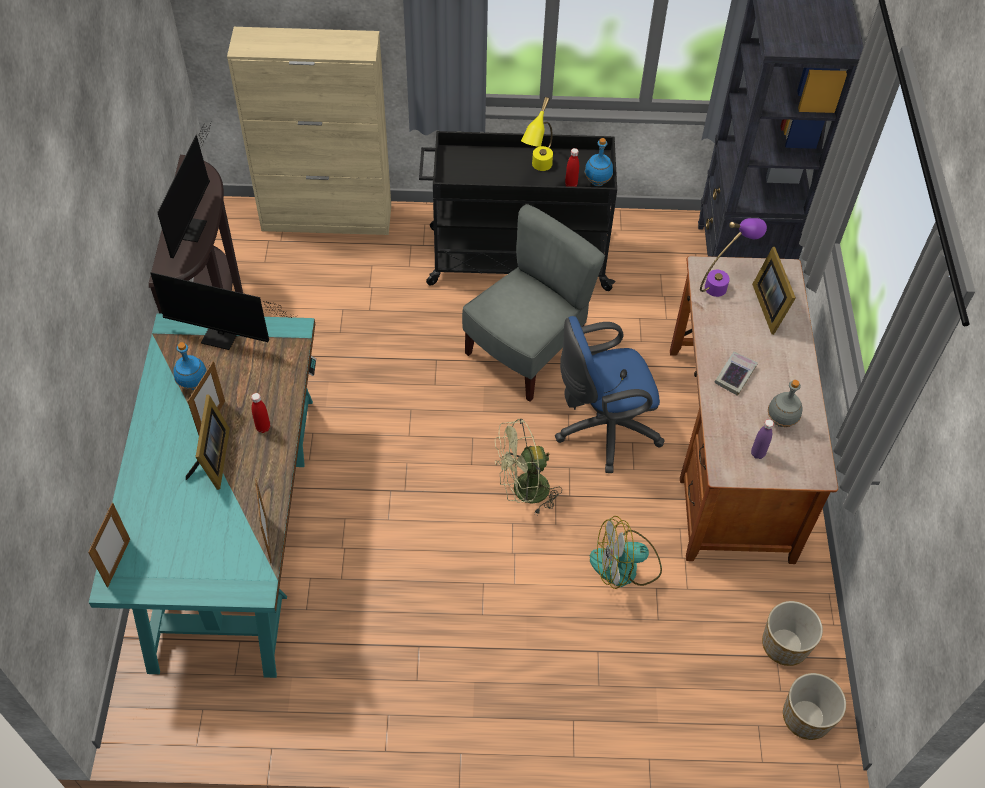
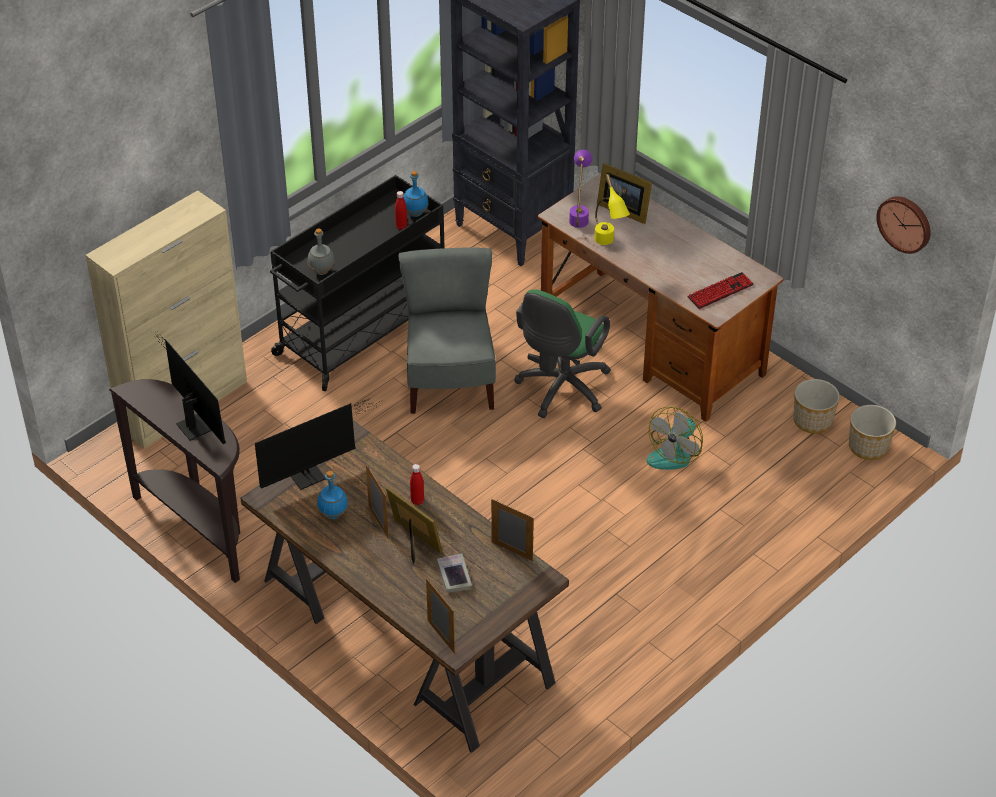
camera: 45 degrees left, 10 degrees down
(234, 527) = (405, 632): turquoise desk -> brown desk
(523, 492) = (561, 462): green fan -> none
(538, 170) = (366, 232): yellow table lamp -> yellow table lamp (608, 244)
(602, 429) = (560, 390): blue office chair -> green office chair
(735, 375) = (654, 260): book -> book (454, 576)
(757, 453) = (720, 291): purple bottle -> keyboard
(781, 421) = (710, 266): grey bottle -> grey bottle (322, 271)
(949, 541) = (905, 223): none -> wall clock

